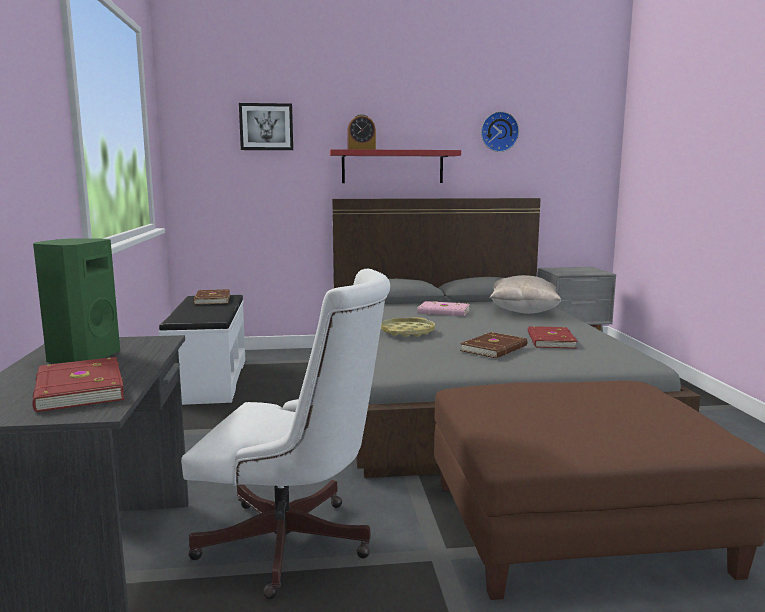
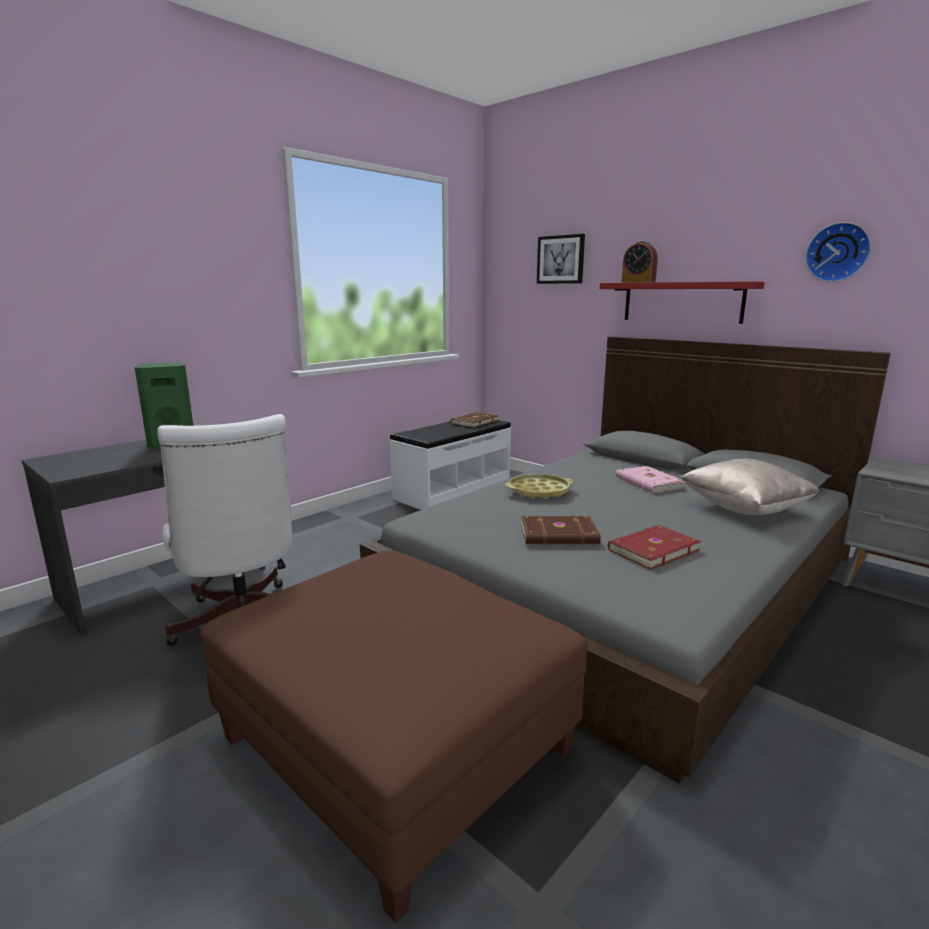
camera: 50 degrees right, 5 degrees up
(77, 389) = (105, 460): red book -> none

